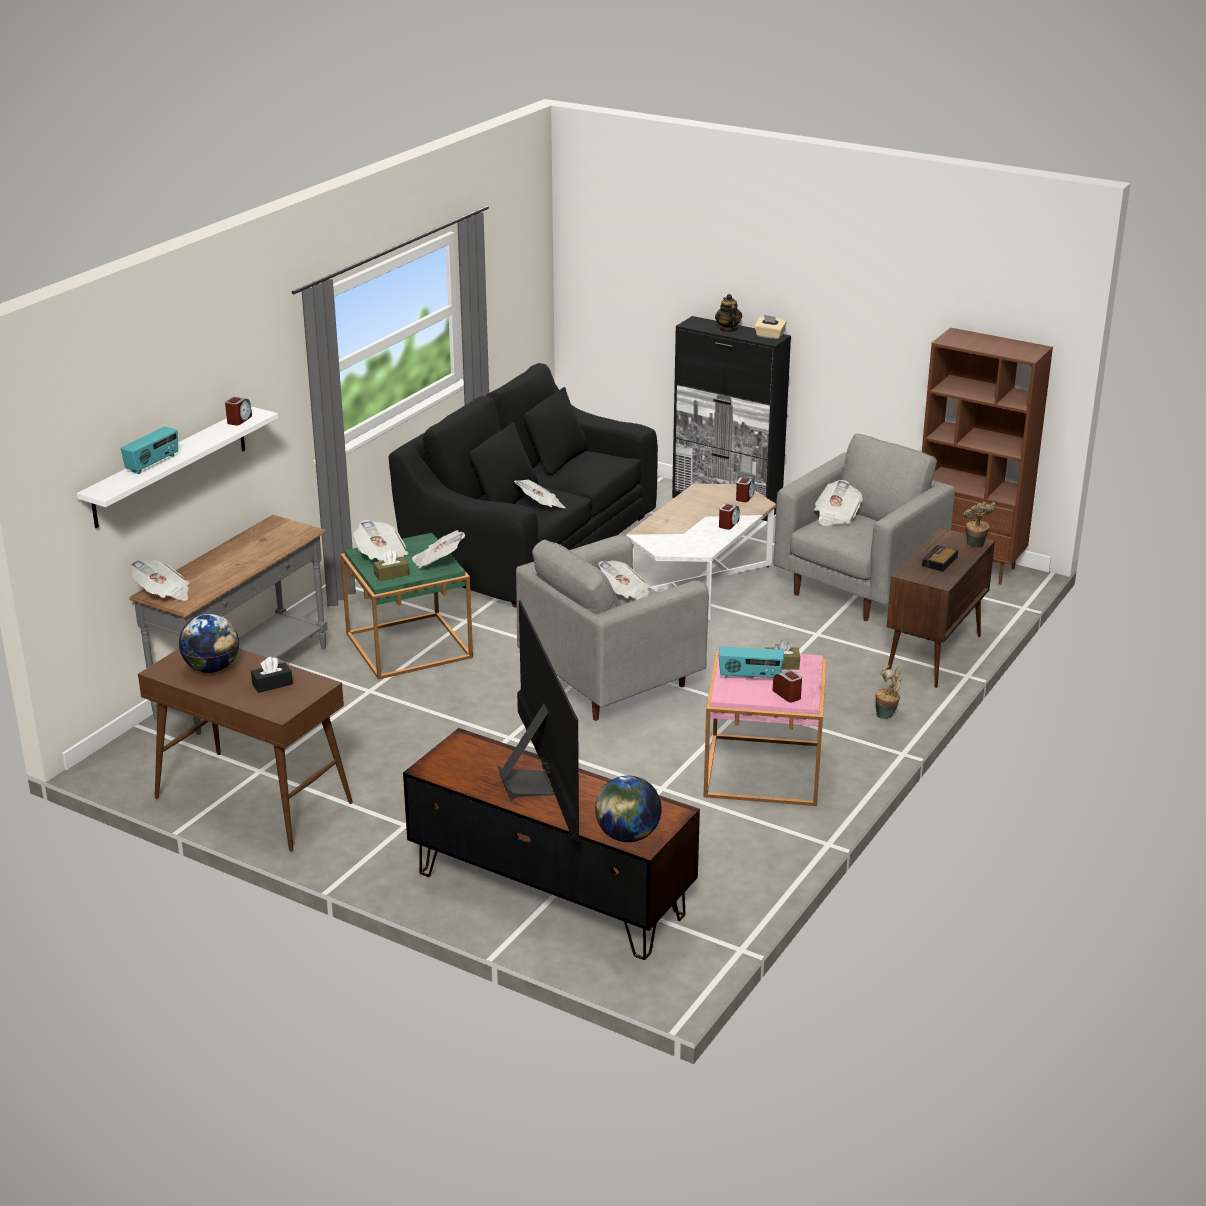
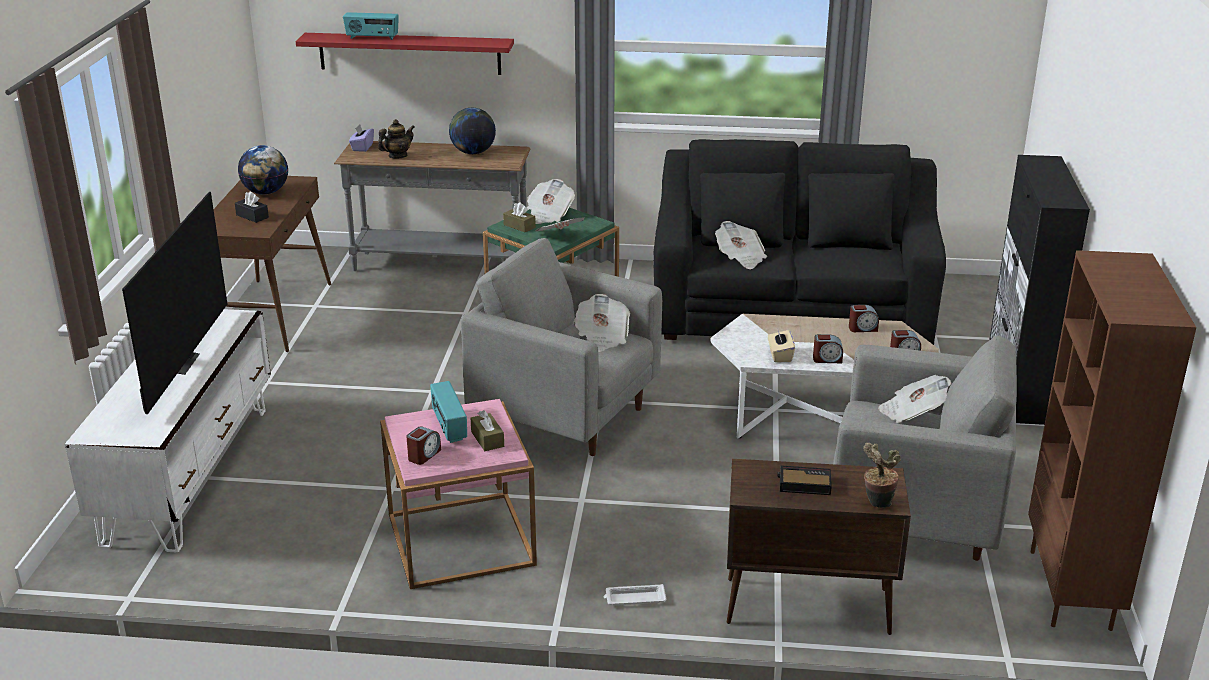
camera: 65 degrees right, 0 degrees up
(163, 593) = (362, 147): newspaper -> purple tissue box
(170, 467) = (409, 53): white shelf -> red shelf
(239, 420) = (480, 41): alarm clock -> alarm clock (862, 328)
(534, 784) = (178, 363): television -> television turned 45 degrees counterclockwise
(550, 892) = (190, 473): brown tv stand -> white tv stand
(627, 836) = (103, 424): globe -> globe (473, 152)
(728, 329) = (1049, 177): teapot -> teapot (397, 156)
(769, 336) = (1067, 199): beige tissue box -> beige tissue box (780, 355)
(887, 715) = (634, 598): potted plant -> white tray

